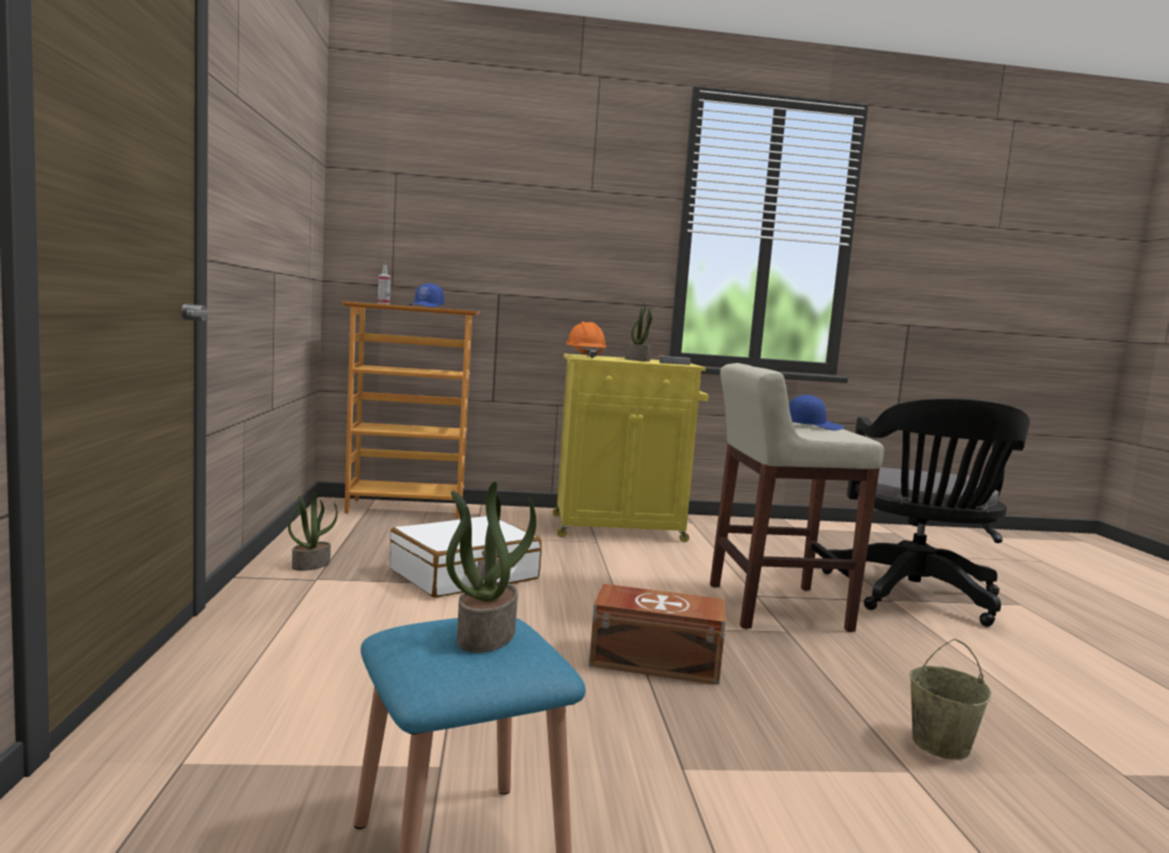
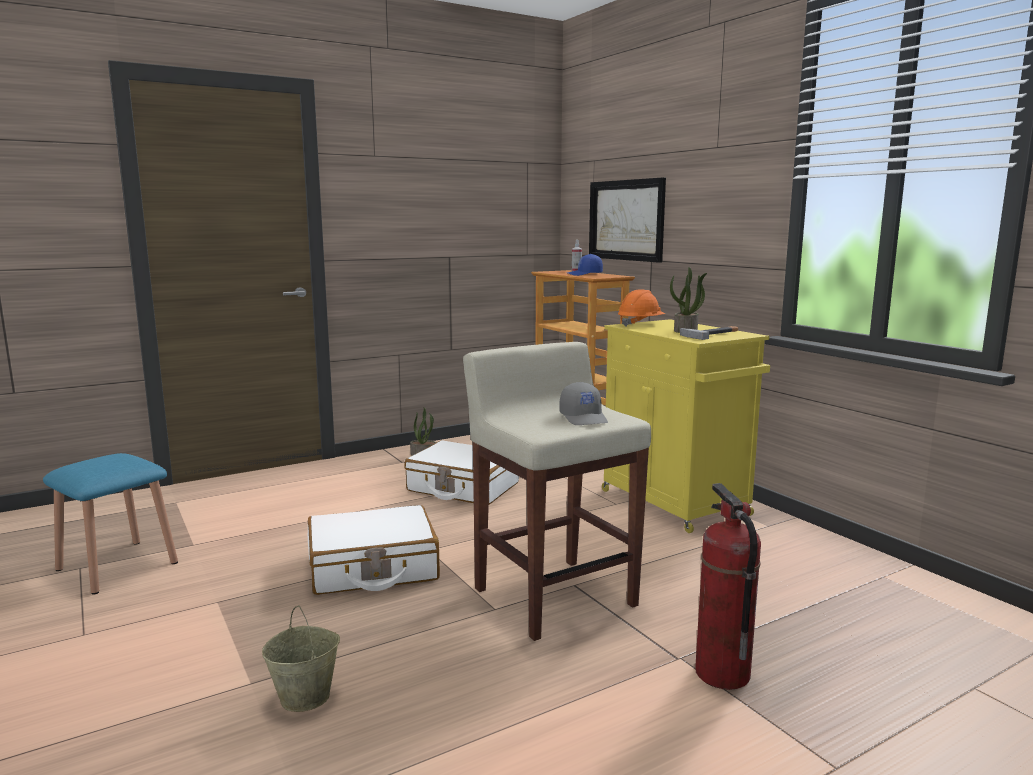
camera: 65 degrees right, 5 degrees up
(460, 248) = (626, 220): none -> picture
(485, 635) = (107, 463): potted plant -> none
(653, 660) = (373, 568): brown storage box -> white suitcase
(814, 426) = (584, 418): blue cap -> grey cap
(915, 596) = (722, 674): black office chair -> fire extinguisher

